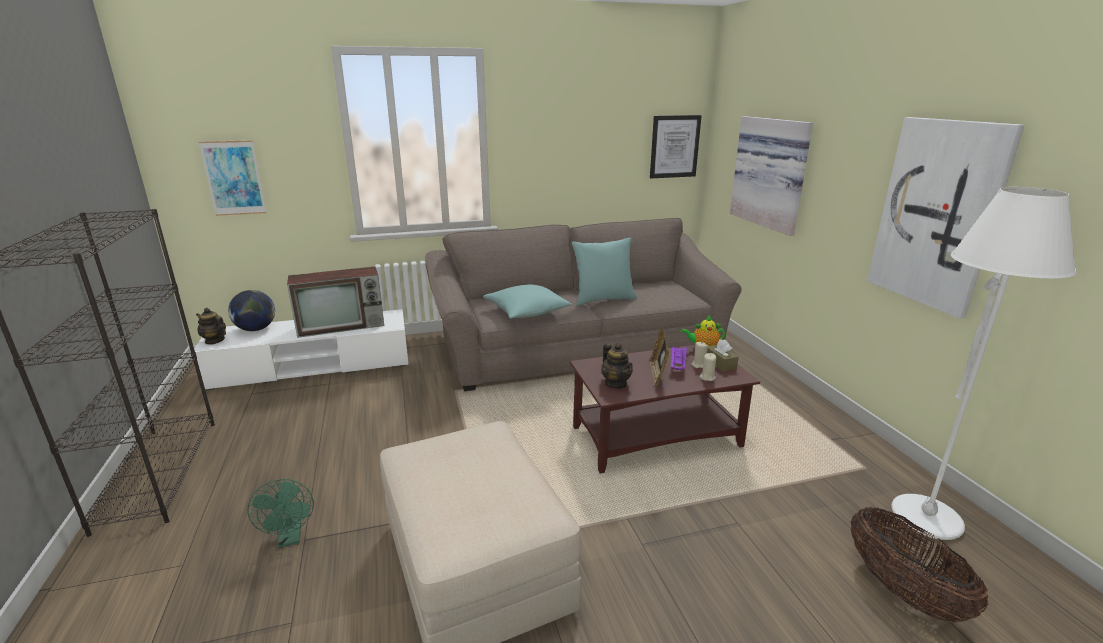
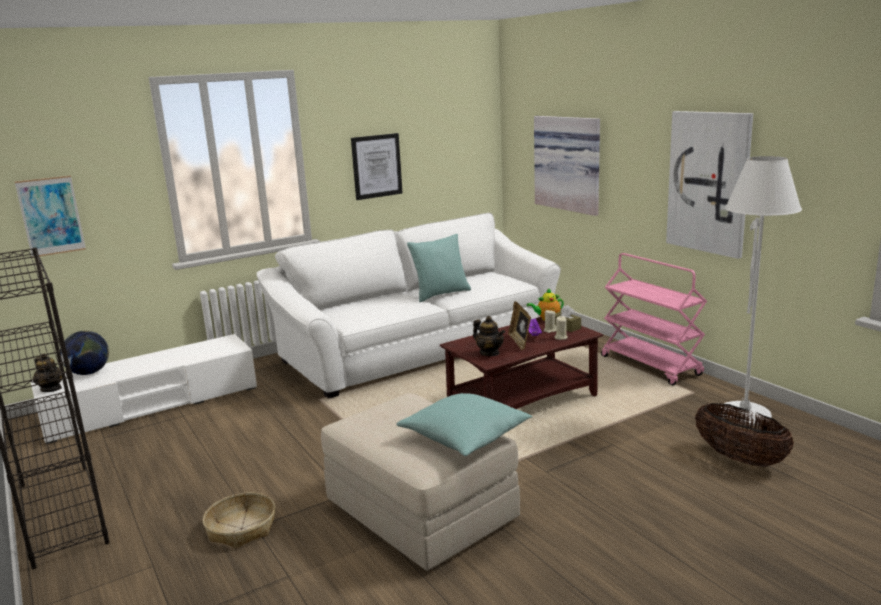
camera: 15 degrees left, 5 degrees down
(214, 340) = (51, 389): teapot -> teapot turned 150 degrees counterclockwise
(290, 538) = (241, 528): green fan -> basket
(343, 325) = (183, 356): television -> none
(526, 312) = (377, 314): turquoise pillow -> turquoise pillow (465, 437)
(580, 349) = (419, 348): brown sofa -> white sofa
(674, 146) = (473, 147): picture -> picture (376, 166)
(822, 418) = (651, 366): none -> pink cart

